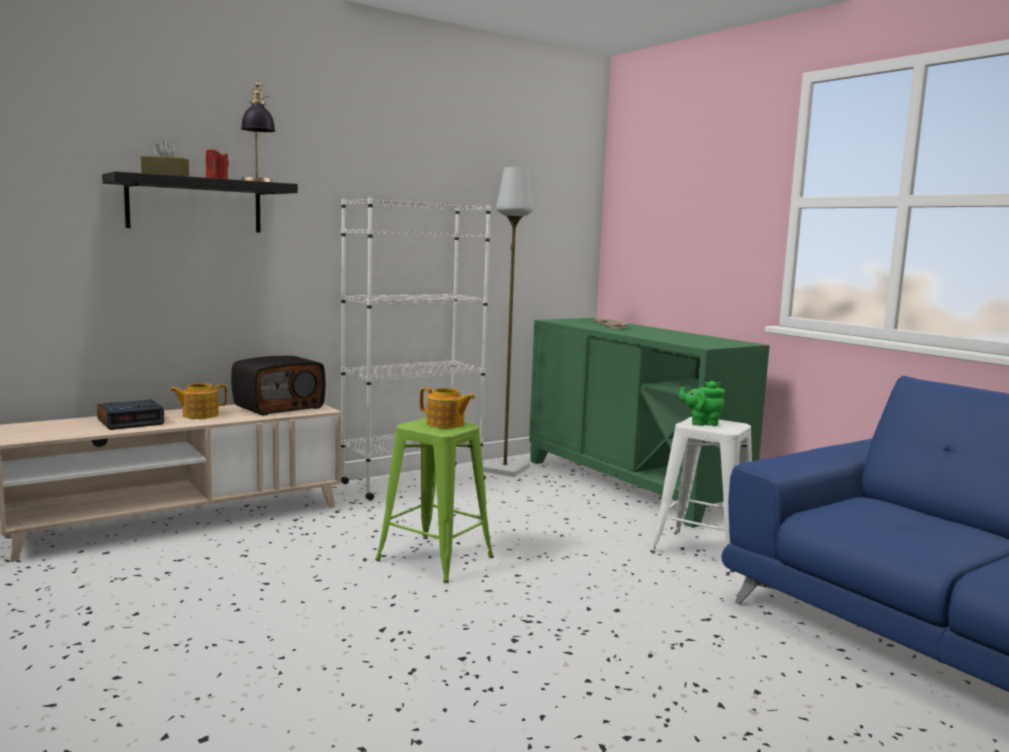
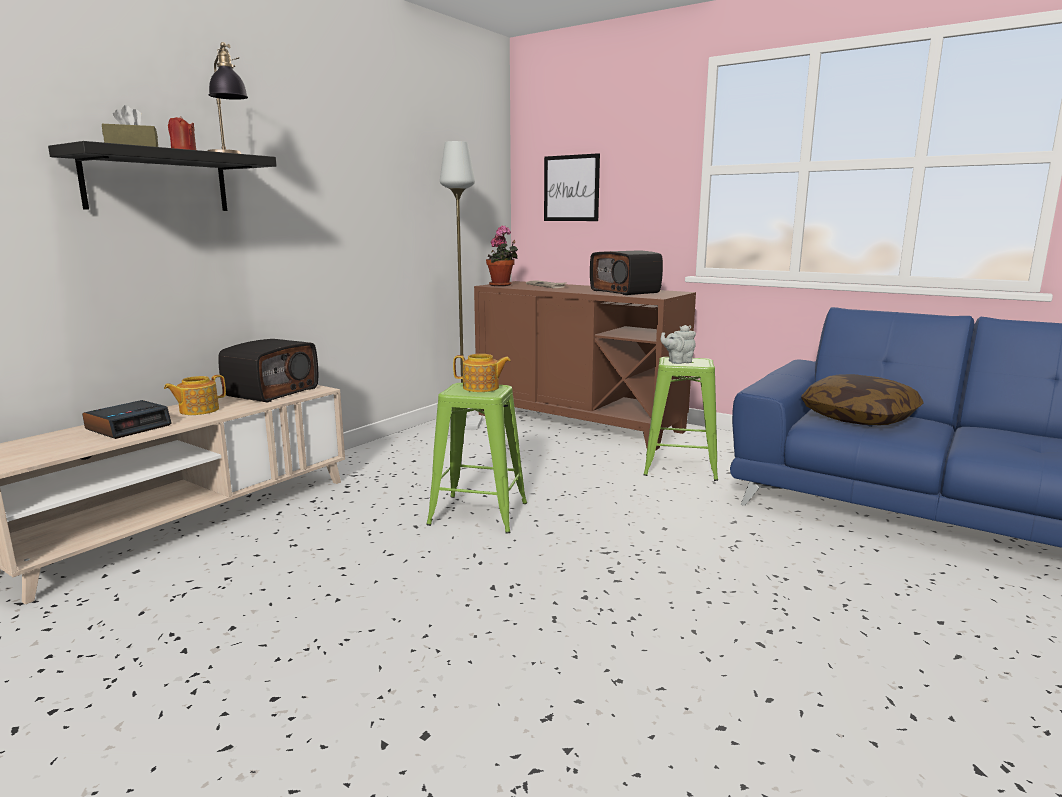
camera: 20 degrees left, 5 degrees up
(412, 482) = (393, 448): white bookcase -> none
(564, 321) = (502, 285): none -> potted plant
(632, 485) = (578, 422): green cabinet -> brown cabinet
(658, 218) = (571, 188): none -> picture
(685, 338) = (626, 291): none -> radio
(702, 423) = (678, 362): green teapot -> grey teapot
(702, 550) = (679, 467): white stool -> green stool
(889, 517) = (859, 418): none -> pillow

